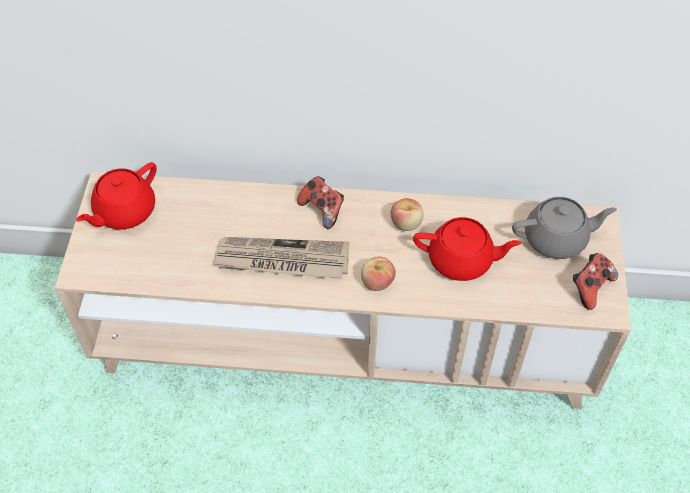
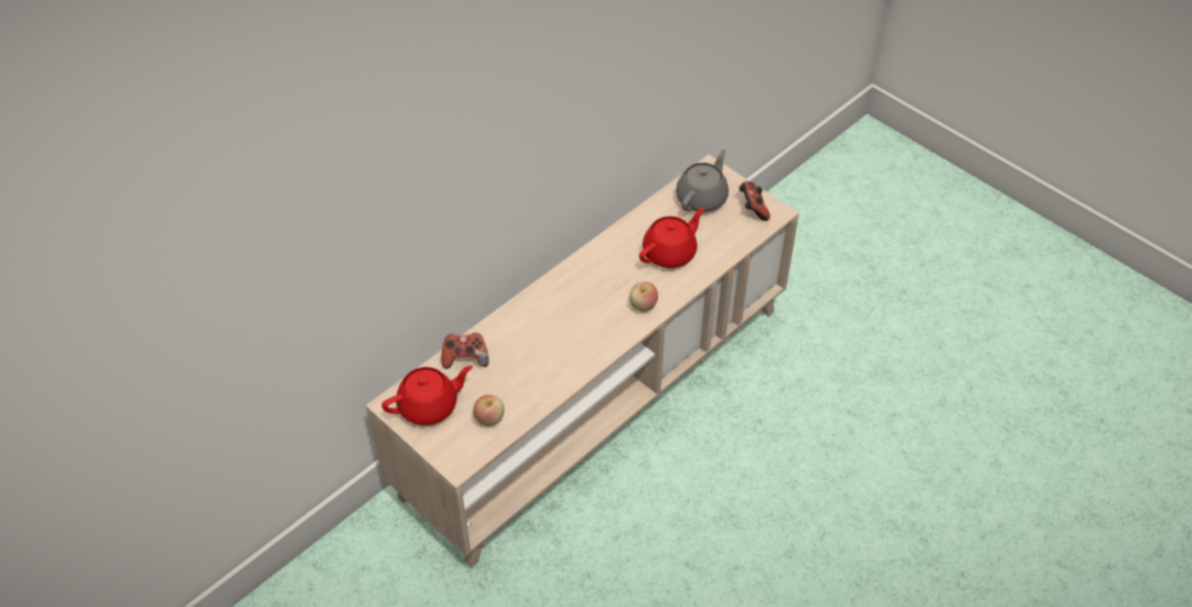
camera: 50 degrees left, 5 degrees down
(124, 211) = (429, 406): red teapot -> red teapot turned 105 degrees counterclockwise
(282, 260) = (573, 343): newspaper -> none
(322, 209) = (553, 295): game controller -> game controller (465, 358)
(406, 223) = (612, 260): apple -> apple (489, 418)

